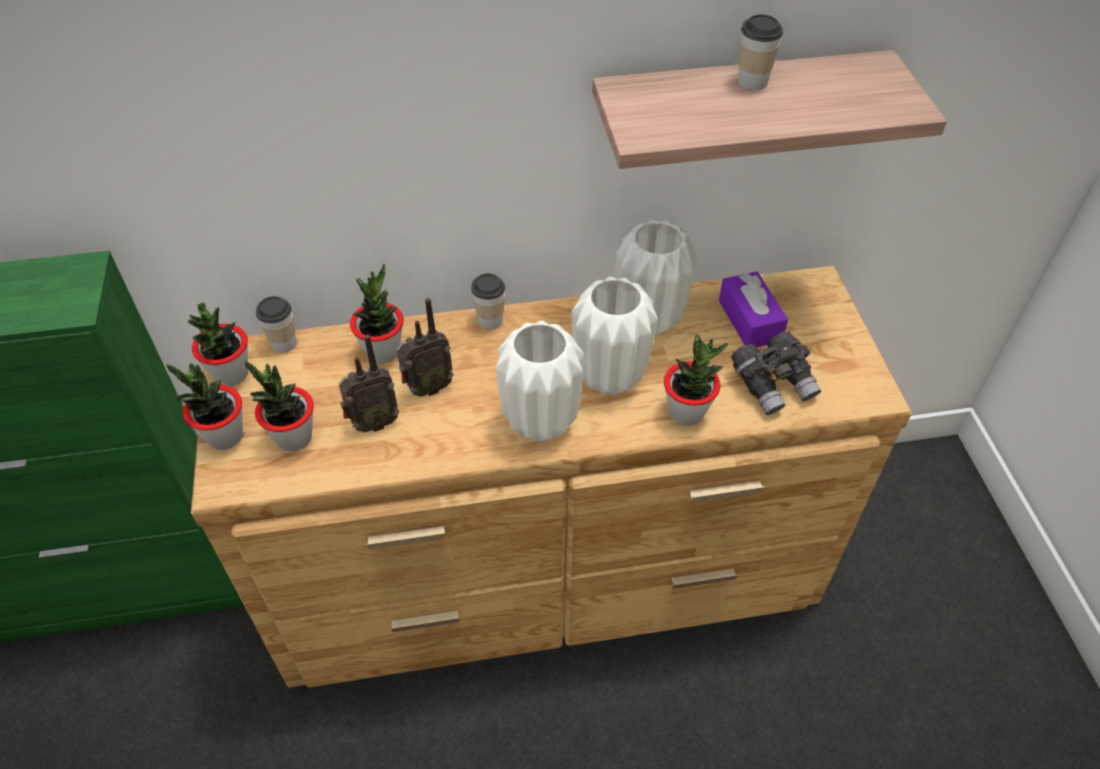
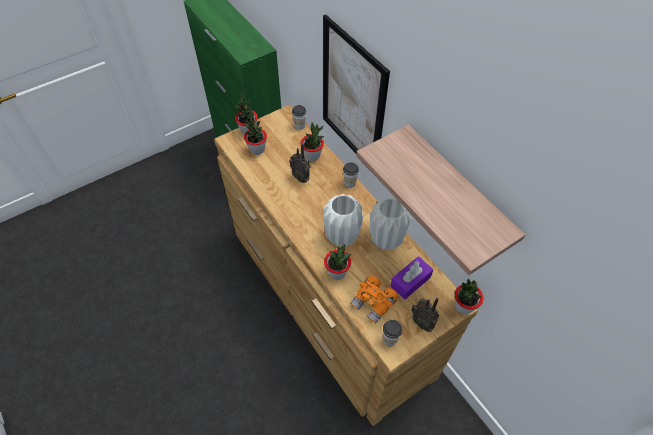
camera: 65 degrees right, 5 degrees up
(231, 374) = (276, 118): potted plant -> potted plant (463, 306)
(372, 423) = (275, 169): radio -> radio (422, 322)
(415, 154) = (352, 98): none -> picture
(540, 423) = (303, 221): white vase -> none
(752, 81) = (447, 181): cup -> cup (389, 339)
(773, 384) = (373, 303): grey binoculars -> orange binoculars

